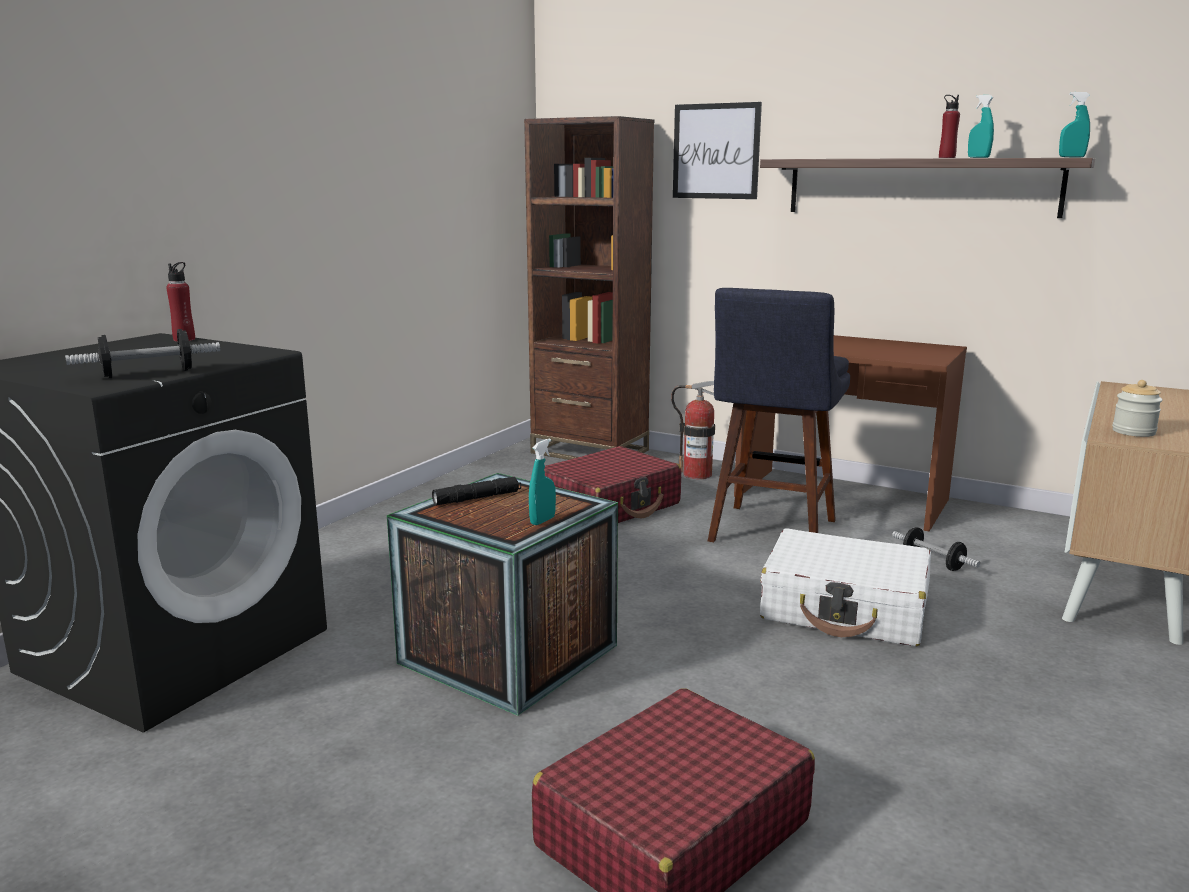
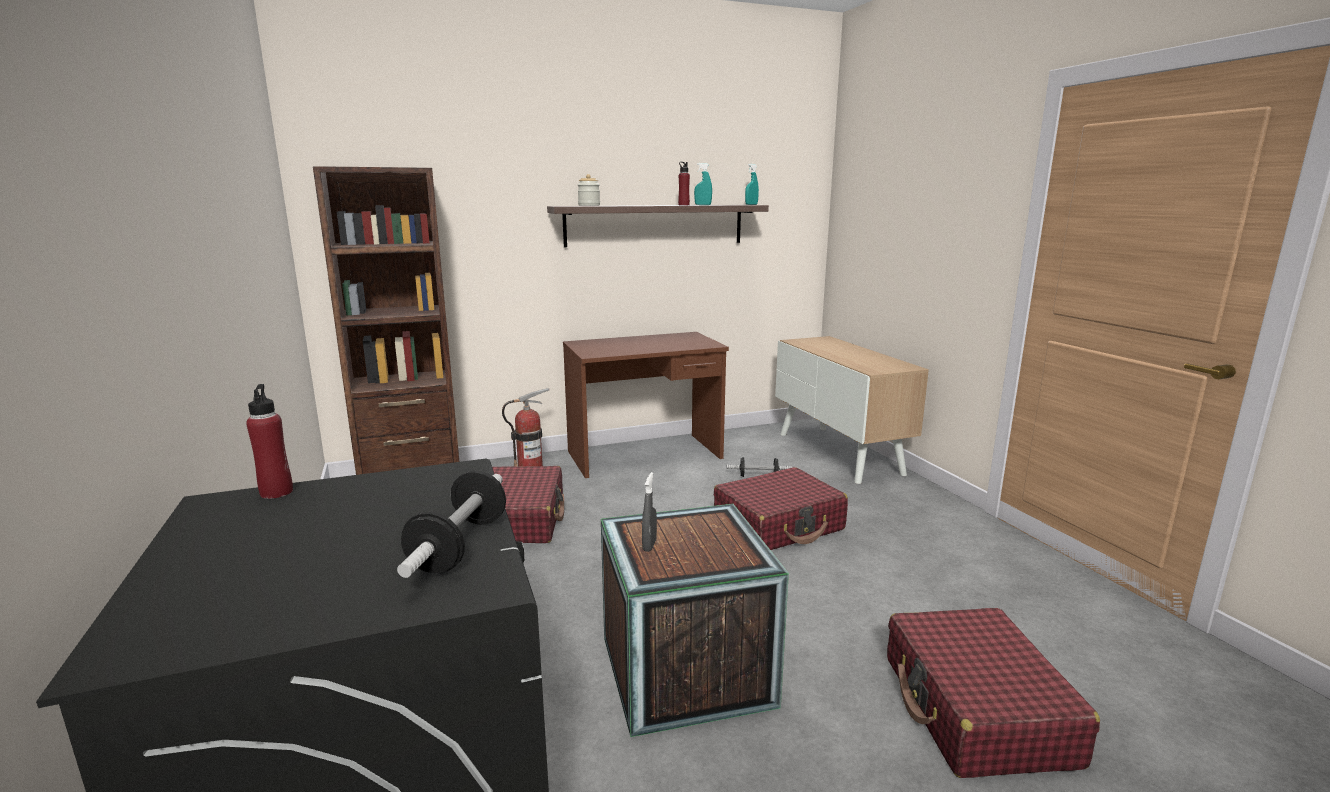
camera: 50 degrees left, 0 degrees up
(477, 498) = (649, 545): black flashlight -> grey spray bottle
(542, 521) = (736, 539): turquoise spray bottle -> none
(716, 151) = (492, 199): picture -> none
(771, 534) = (656, 495): blue stool -> none
(845, 609) = (779, 525): white suitcase -> red suitcase
(1133, 432) = (871, 366): jar -> jar (589, 205)

